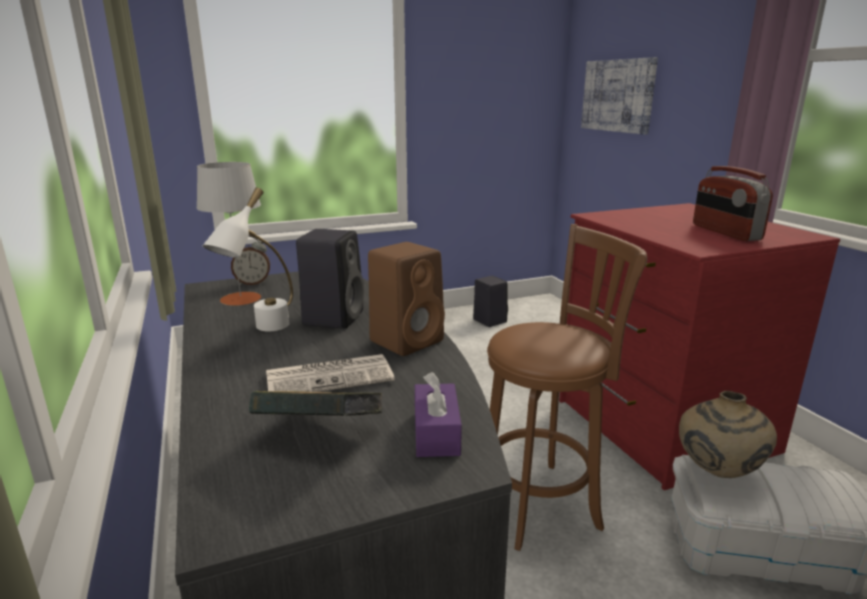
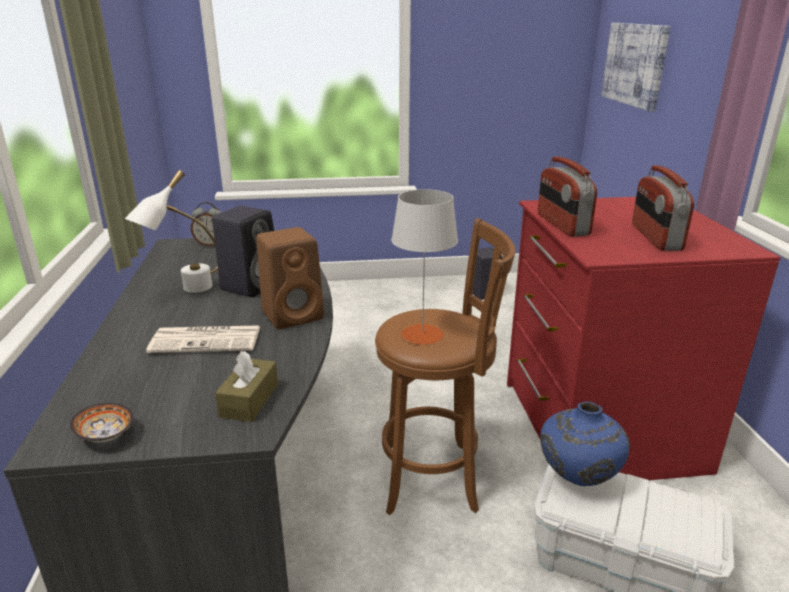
camera: 15 degrees right, 5 degrees up
(241, 298) = (190, 258): grey table lamp -> grey table lamp (422, 334)
(290, 504) = (105, 437): none -> bowl
(320, 434) = (164, 387): book -> none
(436, 433) = (249, 400): purple tissue box -> brown tissue box
(634, 228) = (561, 224): none -> radio
(716, 473) = (577, 479): beige vase -> blue vase

